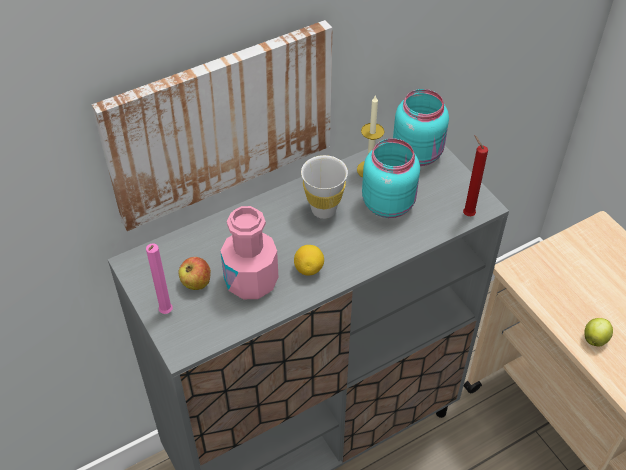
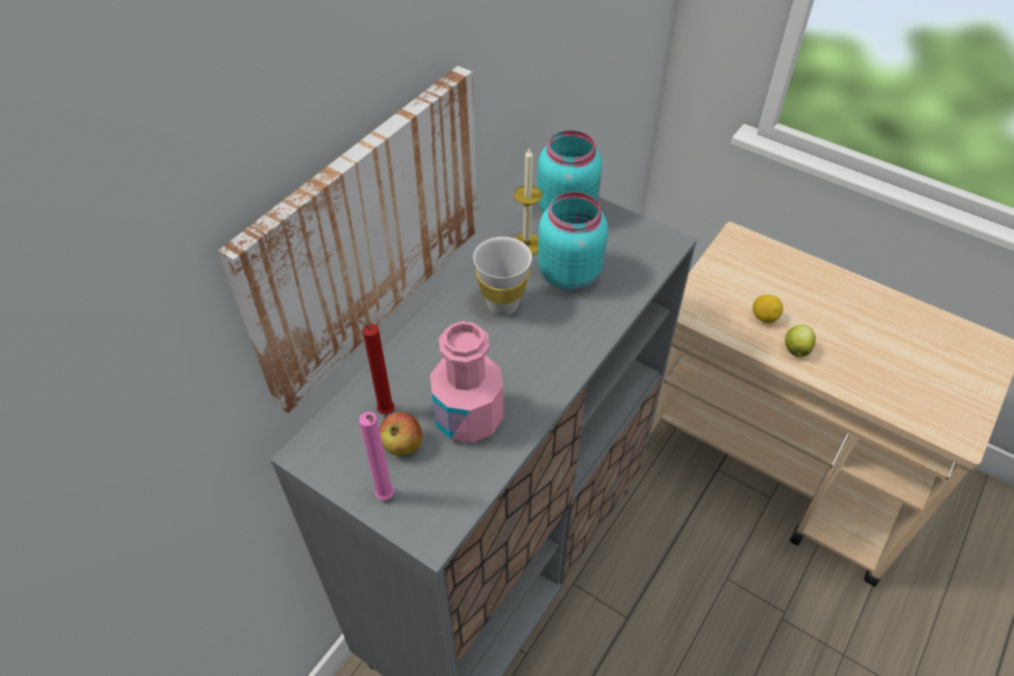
camera: 25 degrees left, 0 degrees up
(309, 269) = (527, 378): lemon -> lemon (764, 317)
(467, 214) = (657, 257): red candle -> red candle (383, 410)

